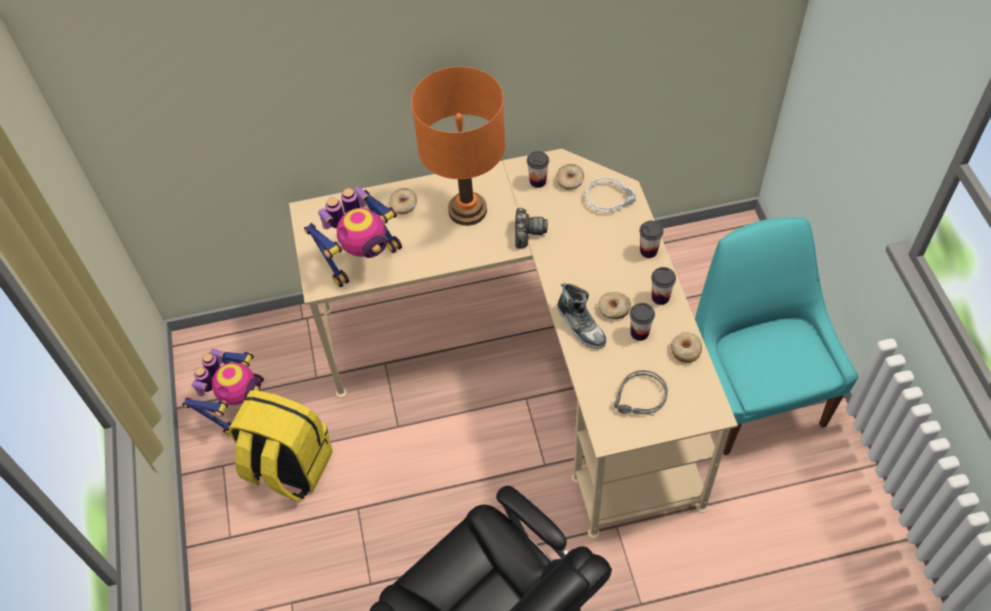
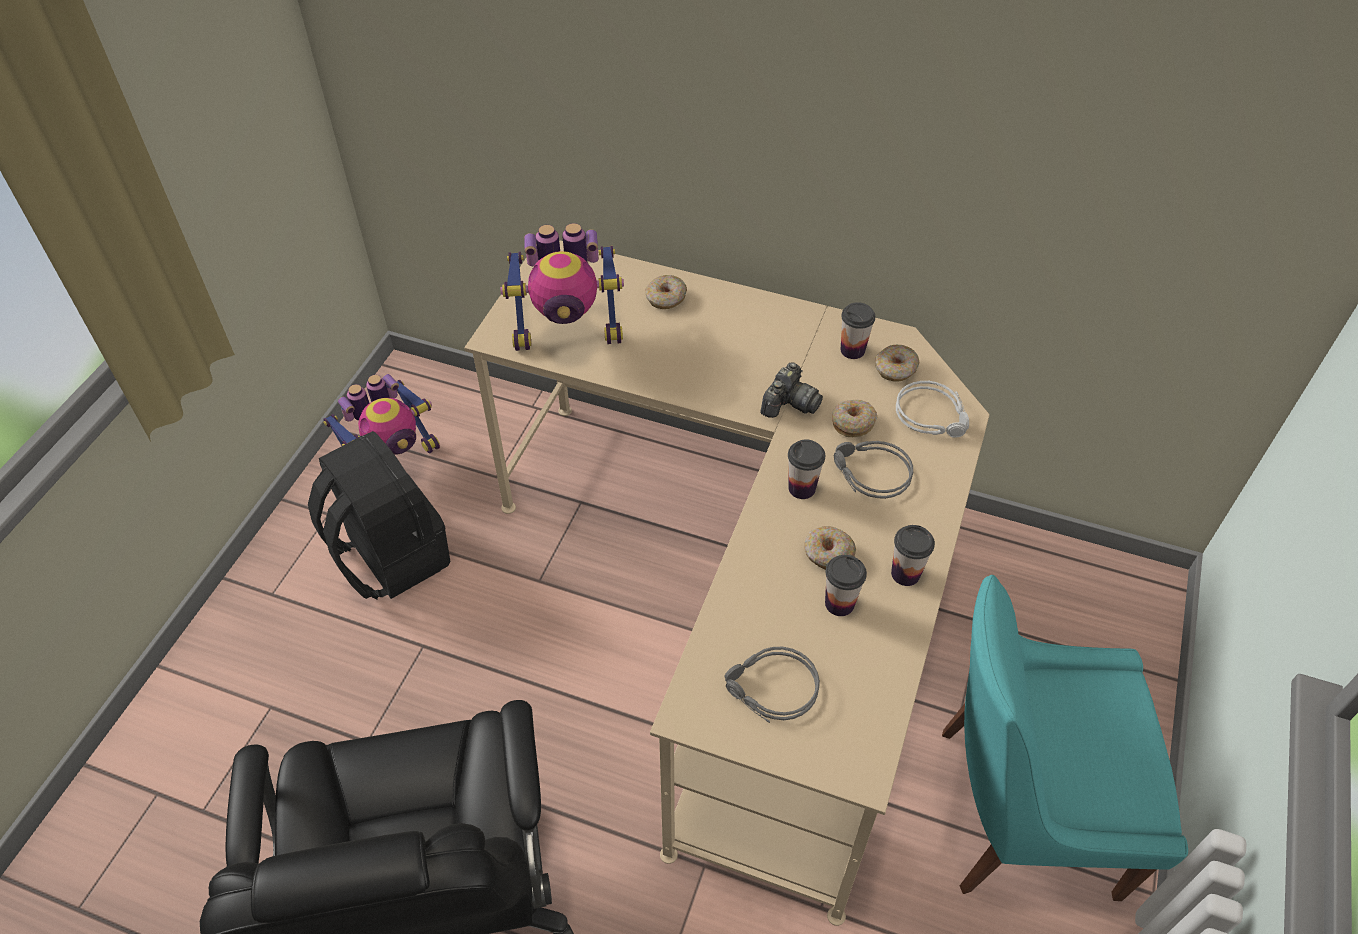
camera: 30 degrees right, 5 degrees down
(288, 467) = (389, 556): yellow backpack -> black backpack
(467, 210) = (736, 341): orange table lamp -> none
(581, 325) = (767, 550): shoe -> none
(602, 251) = (869, 474): none -> grey headphones
(648, 251) = (935, 506): cup -> cup (802, 488)
(685, 350) = (887, 663): donut -> donut (852, 423)
(753, 395) = (1017, 810): turquoise chair -> turquoise chair turned 105 degrees counterclockwise

